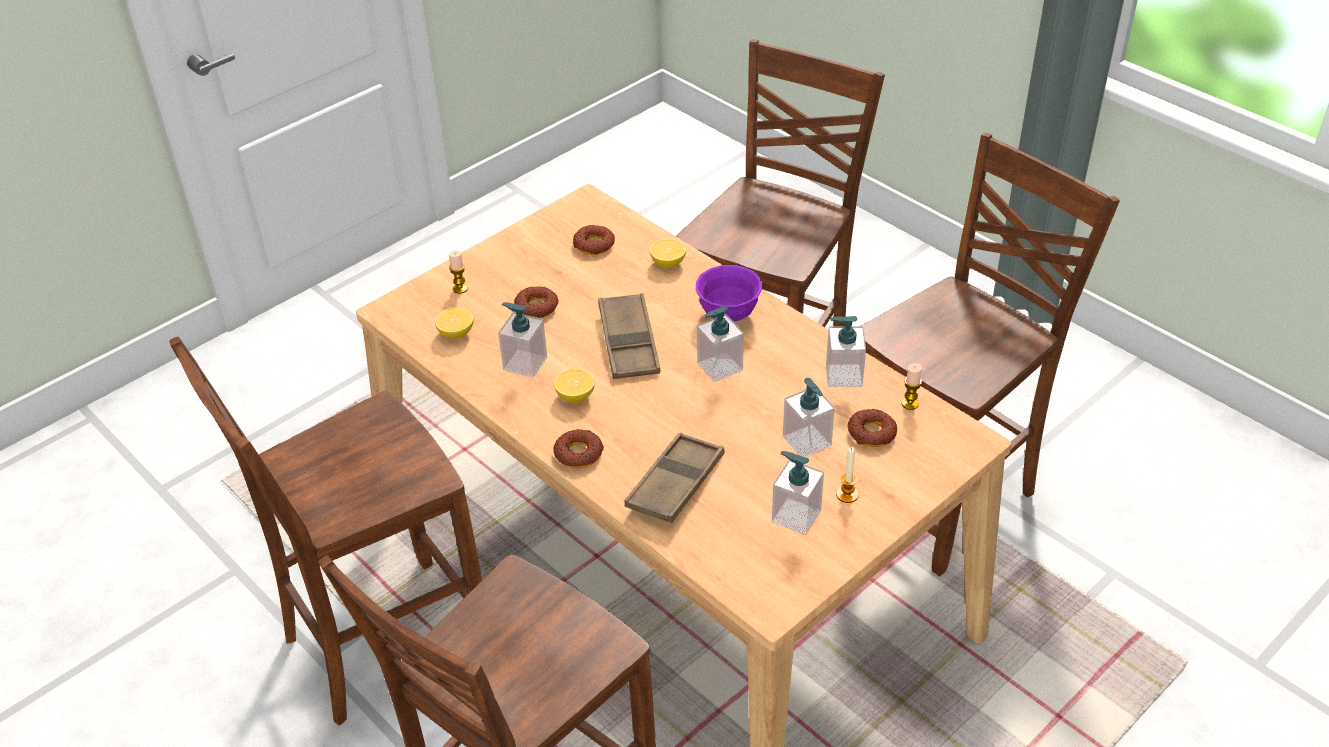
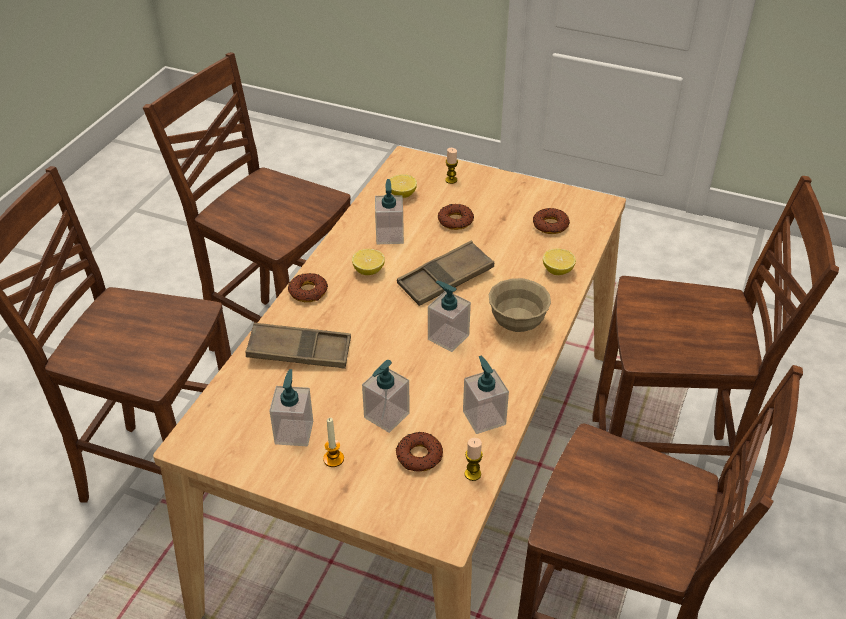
camera: 65 degrees right, 0 degrees up
(728, 314) = (517, 323): purple bowl -> beige bowl

